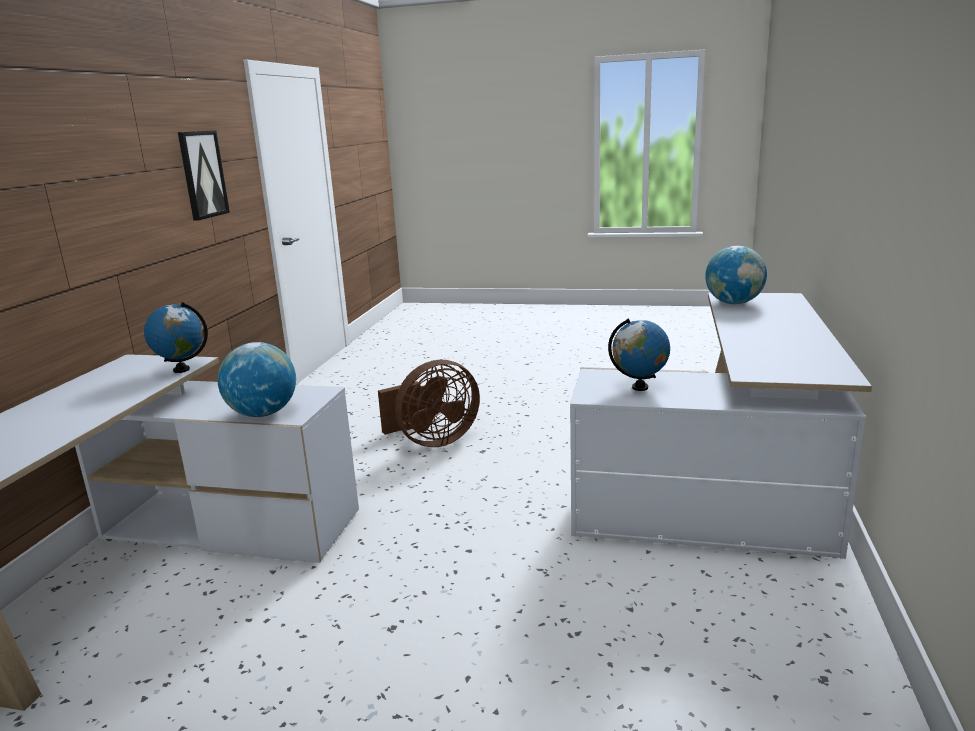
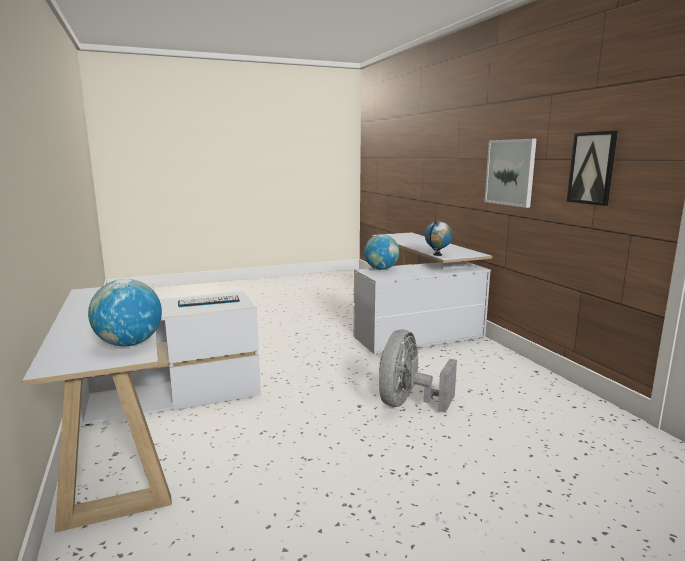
camera: 145 degrees right, 5 degrees down
(103, 201) = (510, 172): none -> picture
(433, 441) = (408, 403): brown fan -> grey fan
(640, 387) = (209, 302): globe -> keyboard

